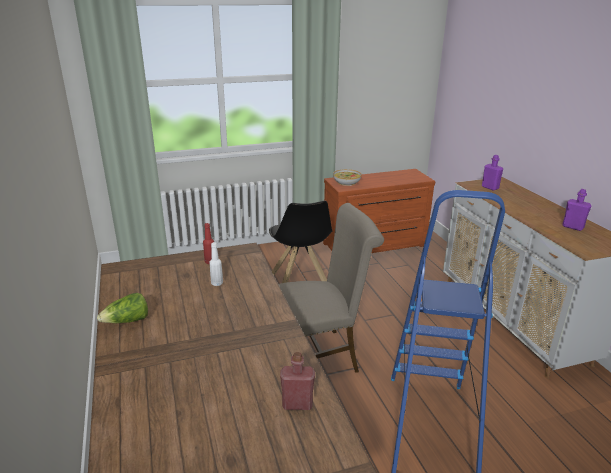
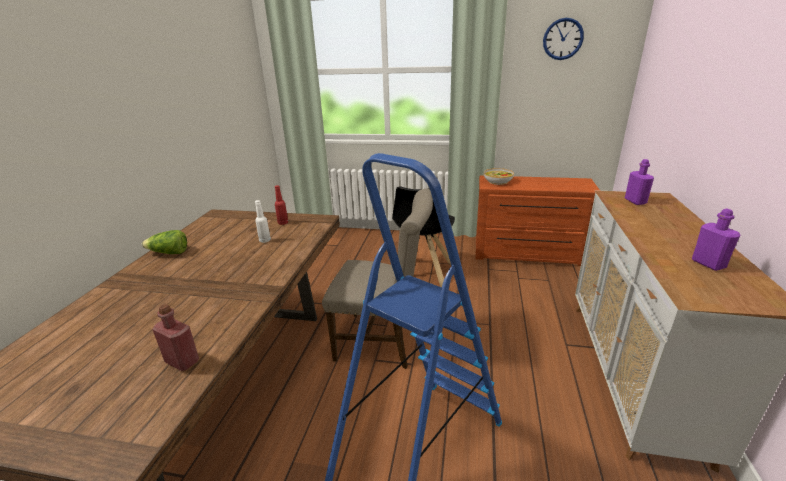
camera: 30 degrees right, 0 degrees up
(383, 48) = (563, 39): none -> wall clock

